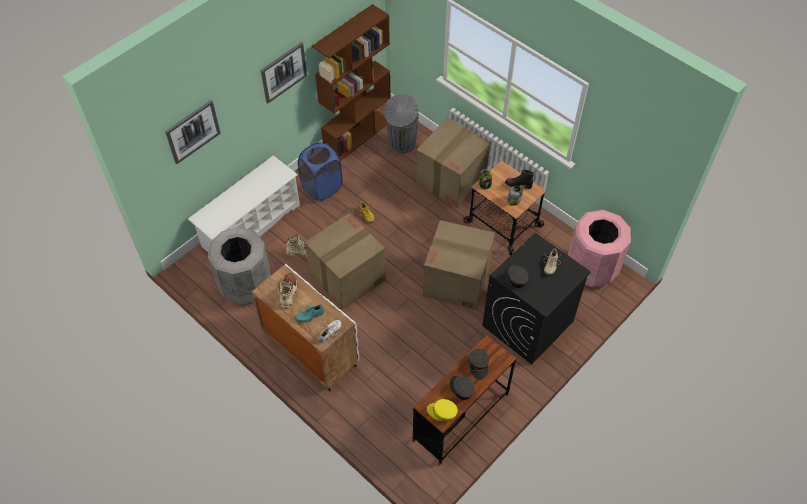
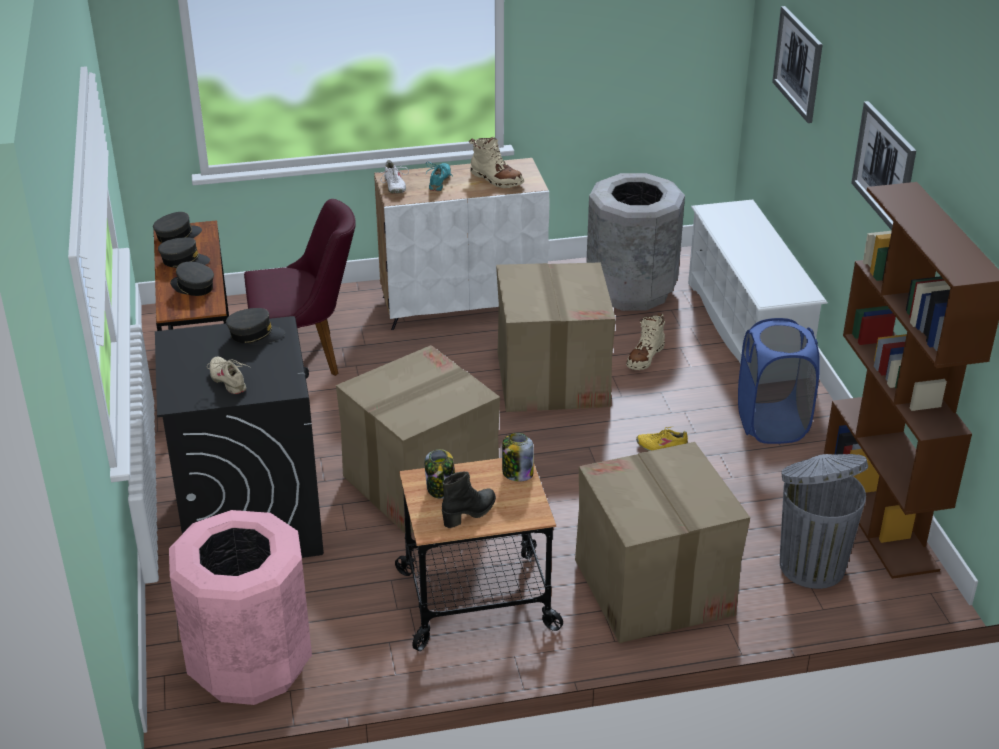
camera: 125 degrees right, 20 degrees down
(408, 387) = (305, 356): none -> purple chair
(442, 412) = (177, 235): yellow cap -> grey cap

